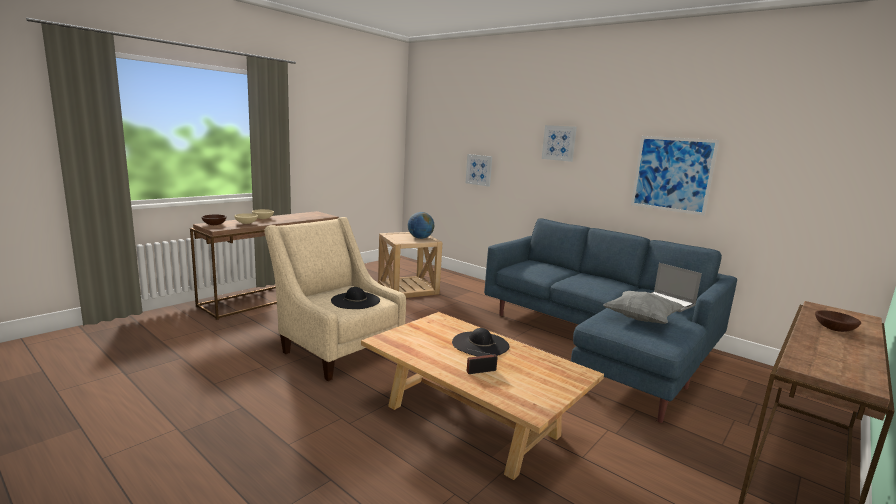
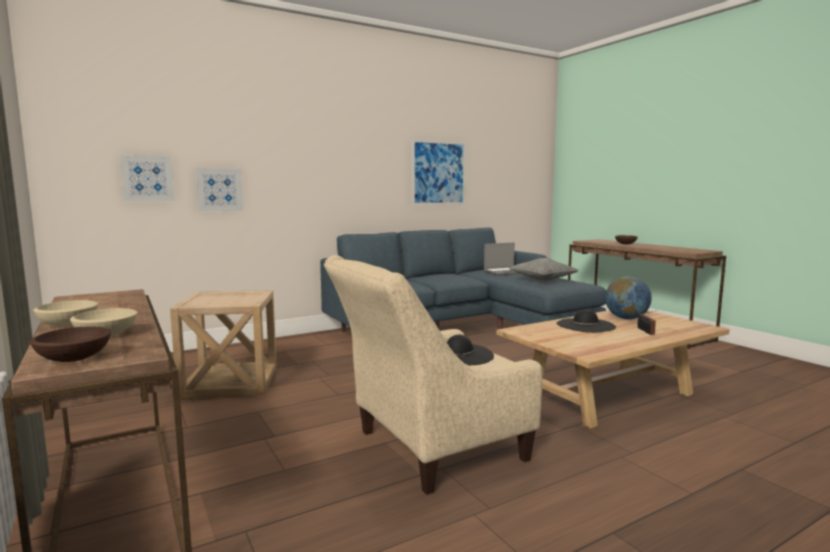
camera: 70 degrees left, 5 degrees down
(420, 238) = (236, 295): globe -> globe (626, 318)
(559, 143) = (332, 148): picture -> picture (147, 178)

